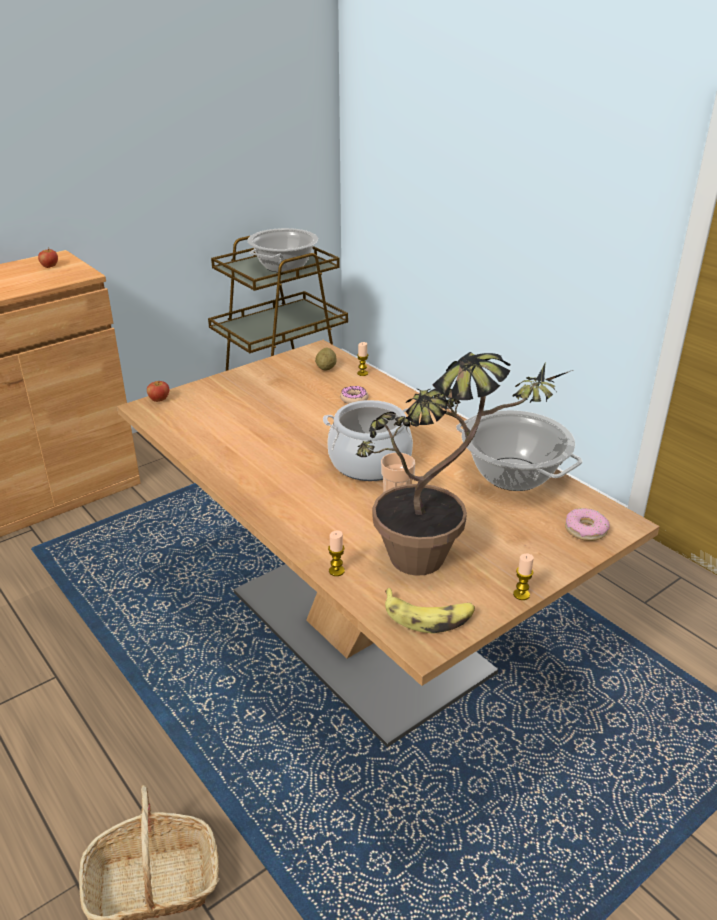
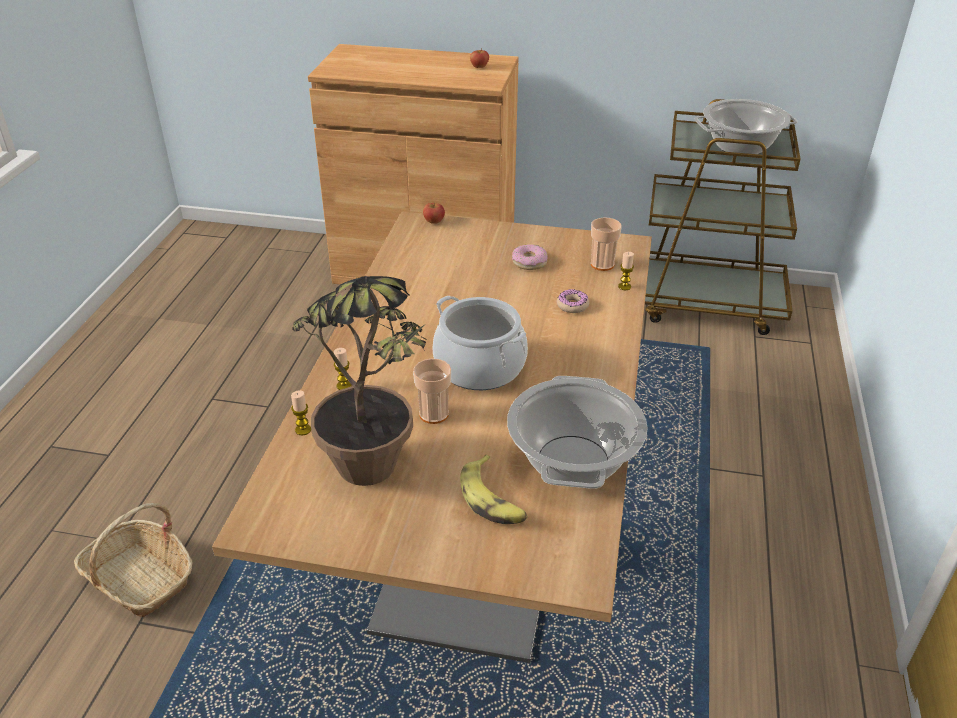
camera: 50 degrees right, 5 degrees up
(326, 368) = (602, 264): potato -> cup
(429, 616) = (292, 512): banana -> banana (493, 499)
(521, 594) = (378, 556): candle -> candle (344, 386)
(585, 530) = (534, 556): donut -> donut (529, 262)

